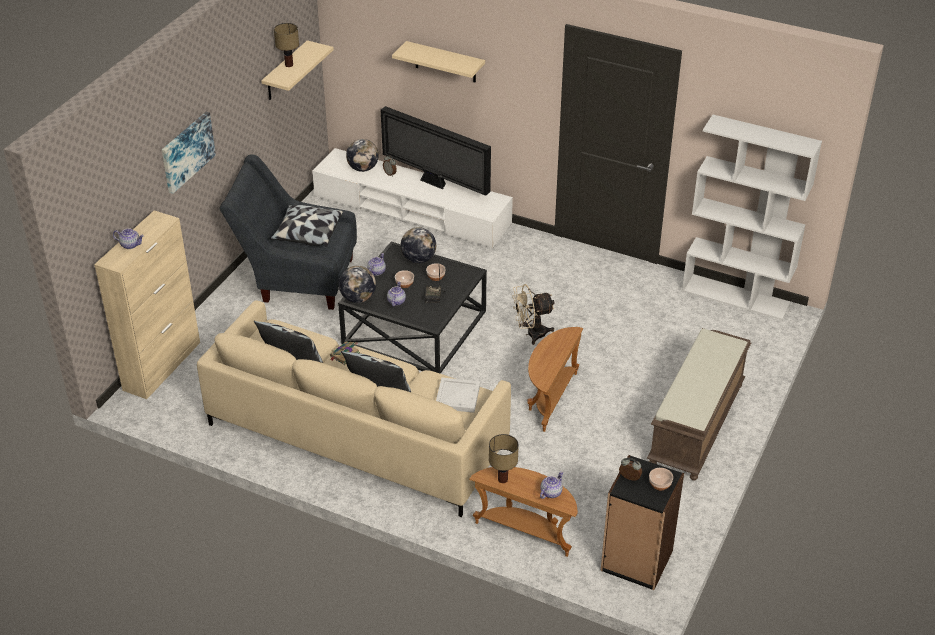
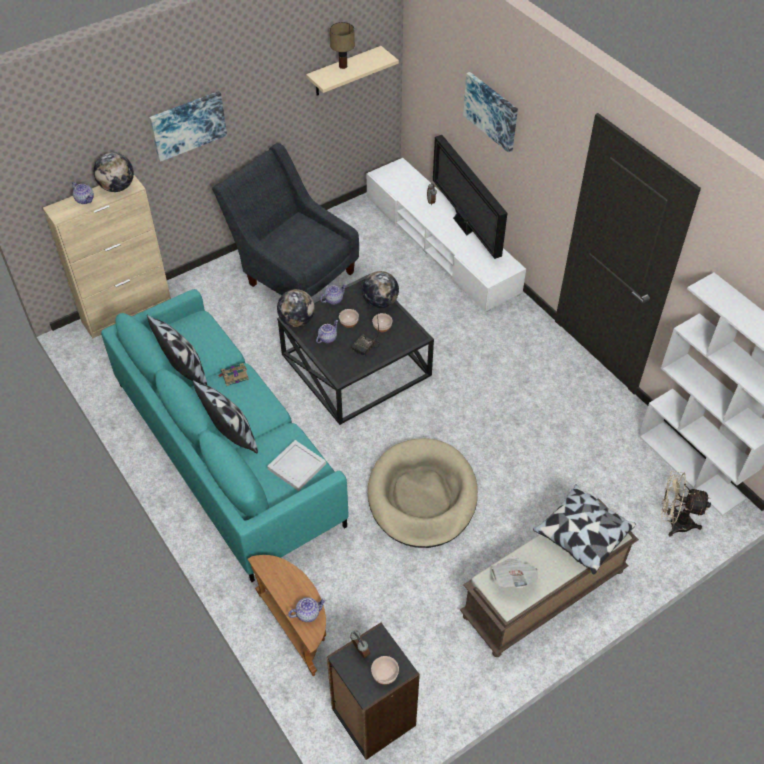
camera: 30 degrees right, 10 degrees up
(308, 234) = (302, 238): pillow -> pillow (581, 535)
(357, 434) = (227, 452): beige sofa -> turquoise sofa
(363, 168) = (411, 187): globe -> globe (117, 187)
(445, 62) = (491, 111): beige shelf -> picture
(502, 480) = (275, 576): table lamp -> none
(531, 334) = (455, 418): beige fan -> beige fan (674, 522)
(550, 398) = (422, 496): brown side table -> beige dog bed
(685, 402) = (512, 578): none -> newspaper

